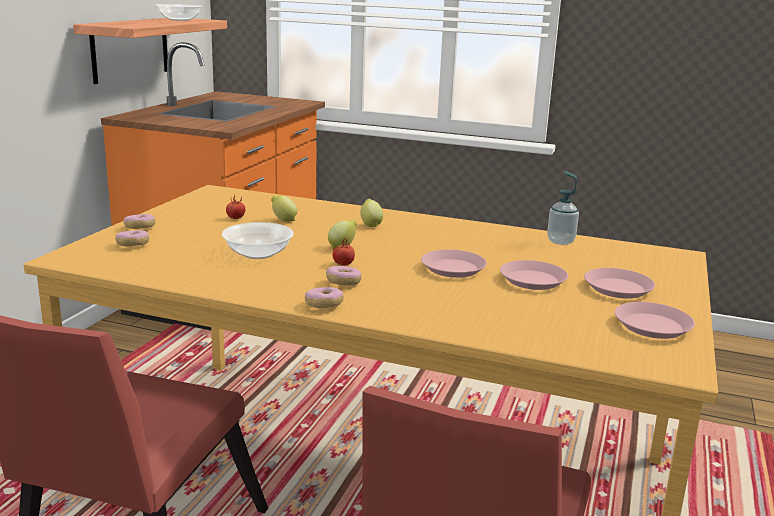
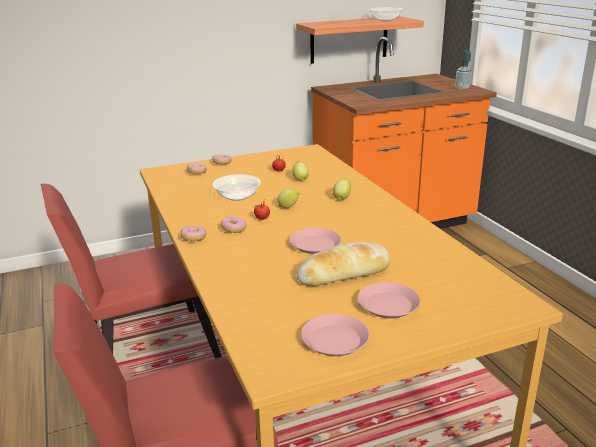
camera: 50 degrees right, 5 degrees up
(533, 280) = (344, 273): pink plate -> bread
(560, 241) = (446, 255): soap dispenser -> soap dispenser (462, 88)

